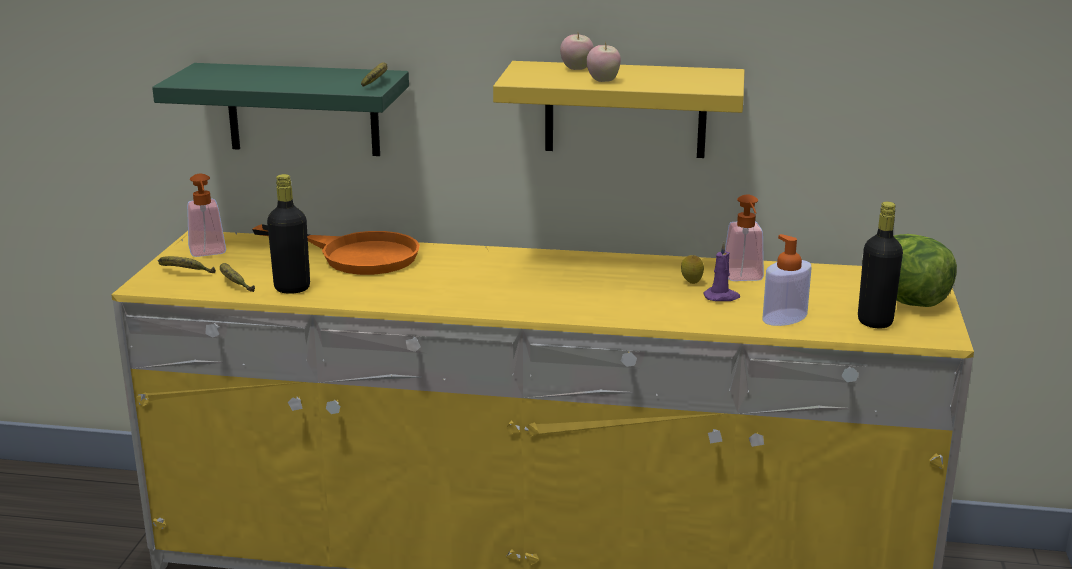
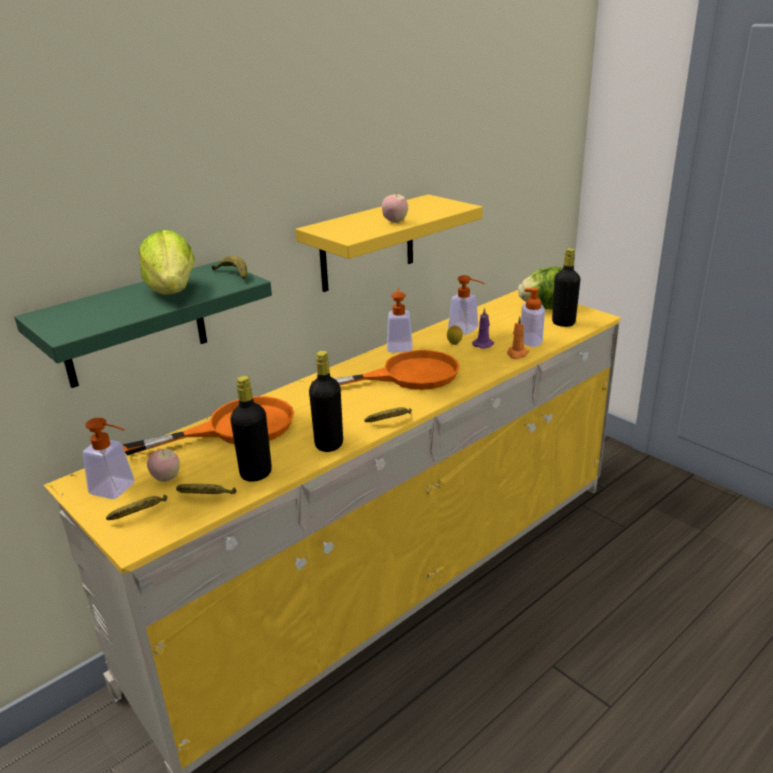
camera: 50 degrees left, 5 degrees up
(306, 79) = (172, 291): none -> lettuce
(380, 298) = (329, 444): none -> black bottle
(464, 308) = (390, 421): none -> banana
(573, 285) = (406, 375): none -> orange frying pan
(576, 69) = (354, 220): apple -> apple (166, 478)
(639, 260) = (399, 345): none -> soap dispenser
(729, 321) = (517, 354): none -> orange candle

